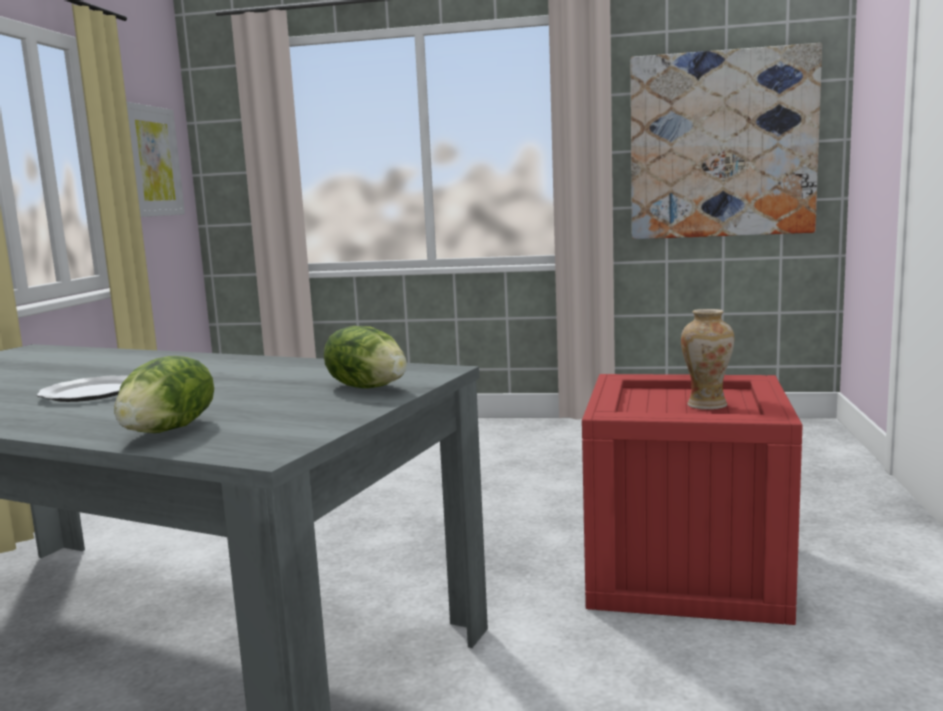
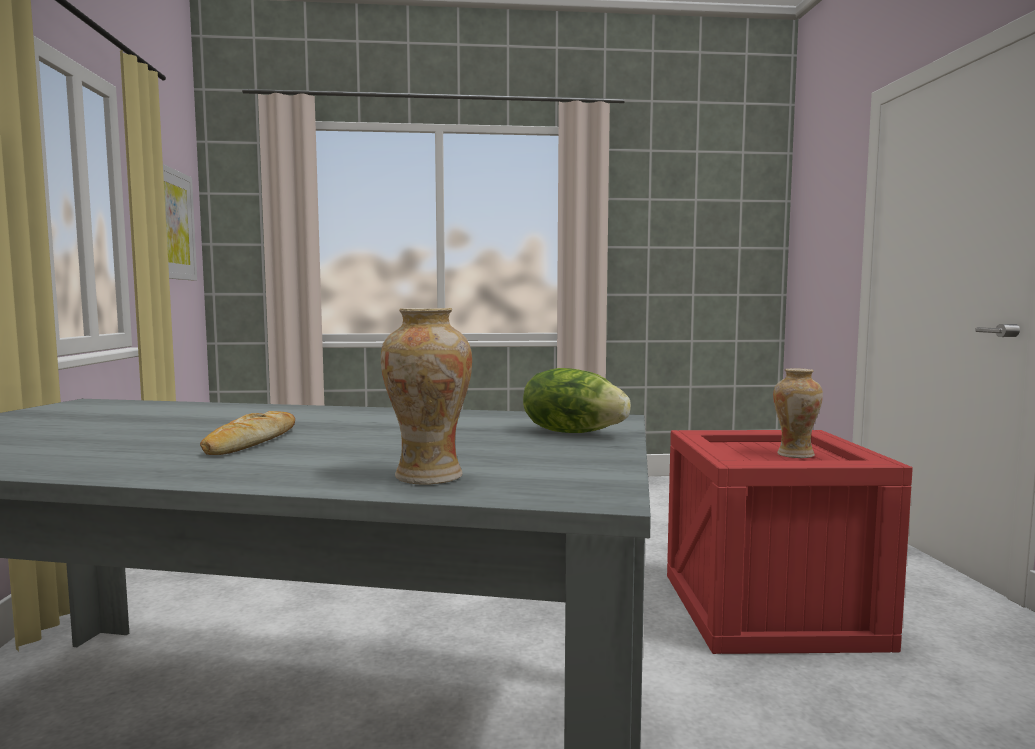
camera: 15 degrees left, 5 degrees down
(94, 392) = (252, 441): plate -> bread
(170, 430) = (428, 476): lettuce -> vase
(722, 145) = (693, 246): picture -> none

